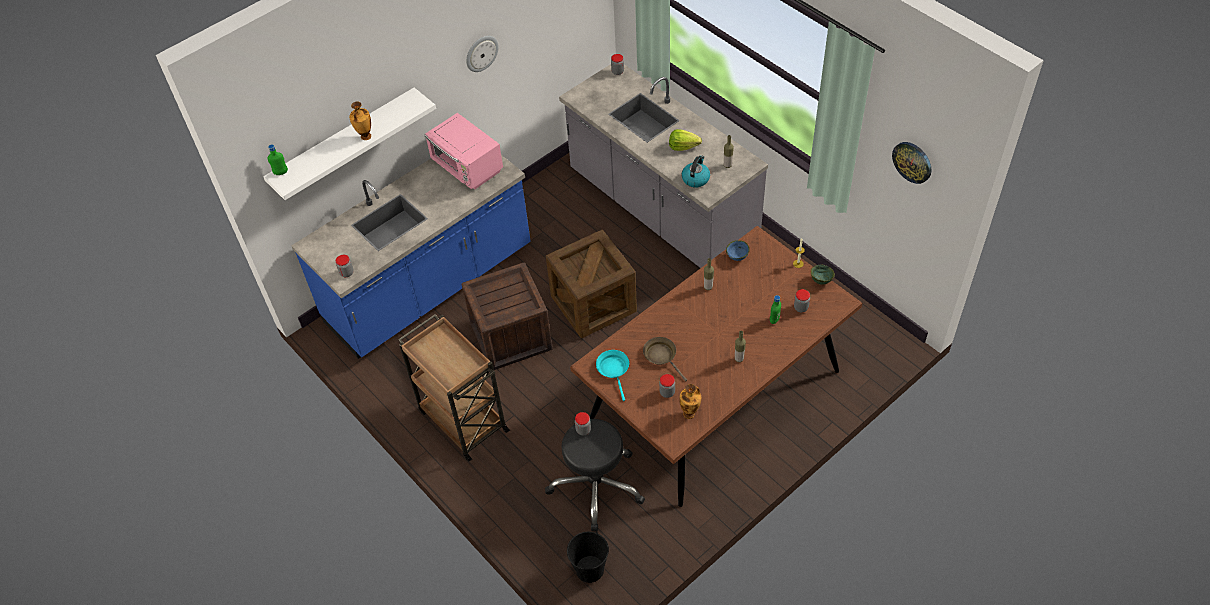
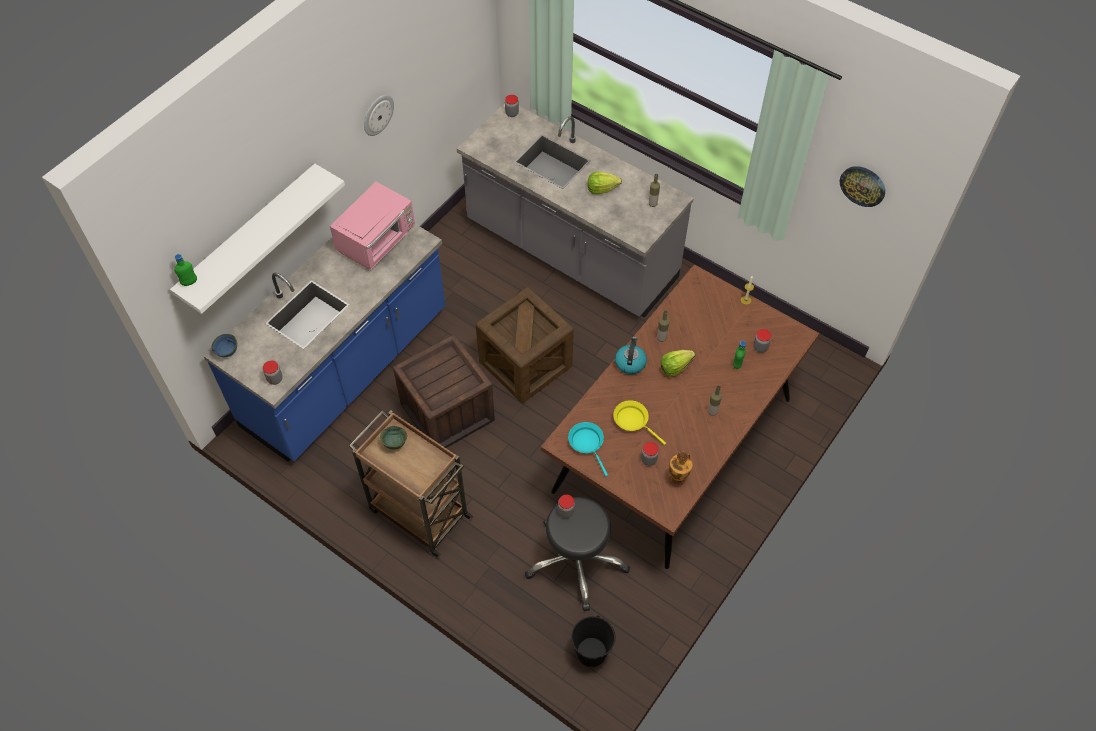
camera: 15 degrees left, 5 degrees up
(365, 137) = (275, 228): vase -> none
(467, 168) = (377, 241): pink microwave -> pink microwave turned 90 degrees counterclockwise
(662, 356) = (633, 421): brown frying pan -> yellow frying pan
(695, 178) = (623, 223): kettle -> kettle (630, 362)
(714, 314) = (675, 367): none -> lettuce
(737, 257) = (683, 301): blue bowl -> blue bowl (228, 352)
(820, 281) = (772, 315): green bowl -> green bowl (394, 443)

